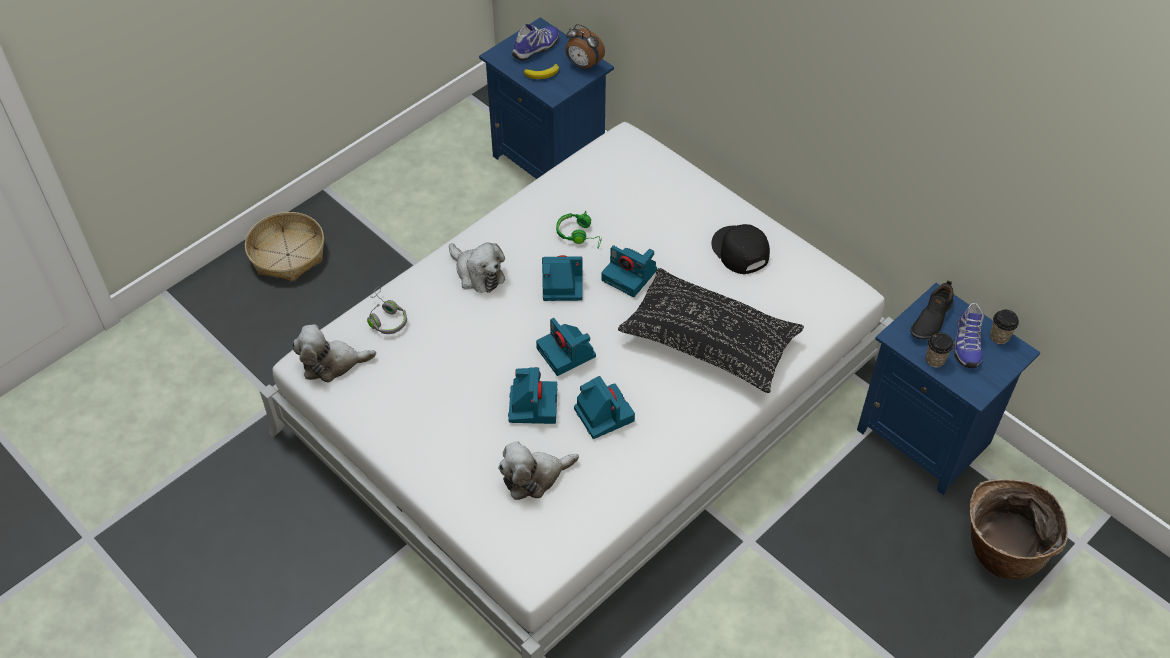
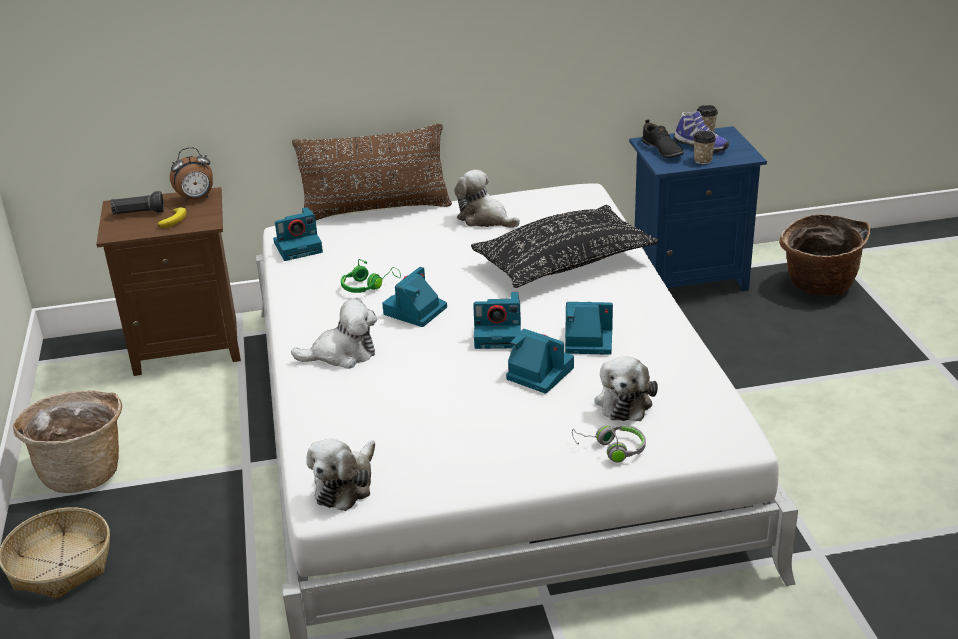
camera: 55 degrees left, 20 degrees down
(377, 203) = (84, 471): none -> basket
(385, 318) = (328, 428): grey headphones -> grey headphones (611, 449)
(536, 48) = (138, 213): shoe -> black flashlight
(550, 161) = (187, 345): blue nightstand -> brown nightstand
(630, 275) = (448, 275): camera -> camera (299, 246)
(702, 172) = (376, 210): none -> brown pillow
(739, 251) = (485, 219): black cap -> plush toy

